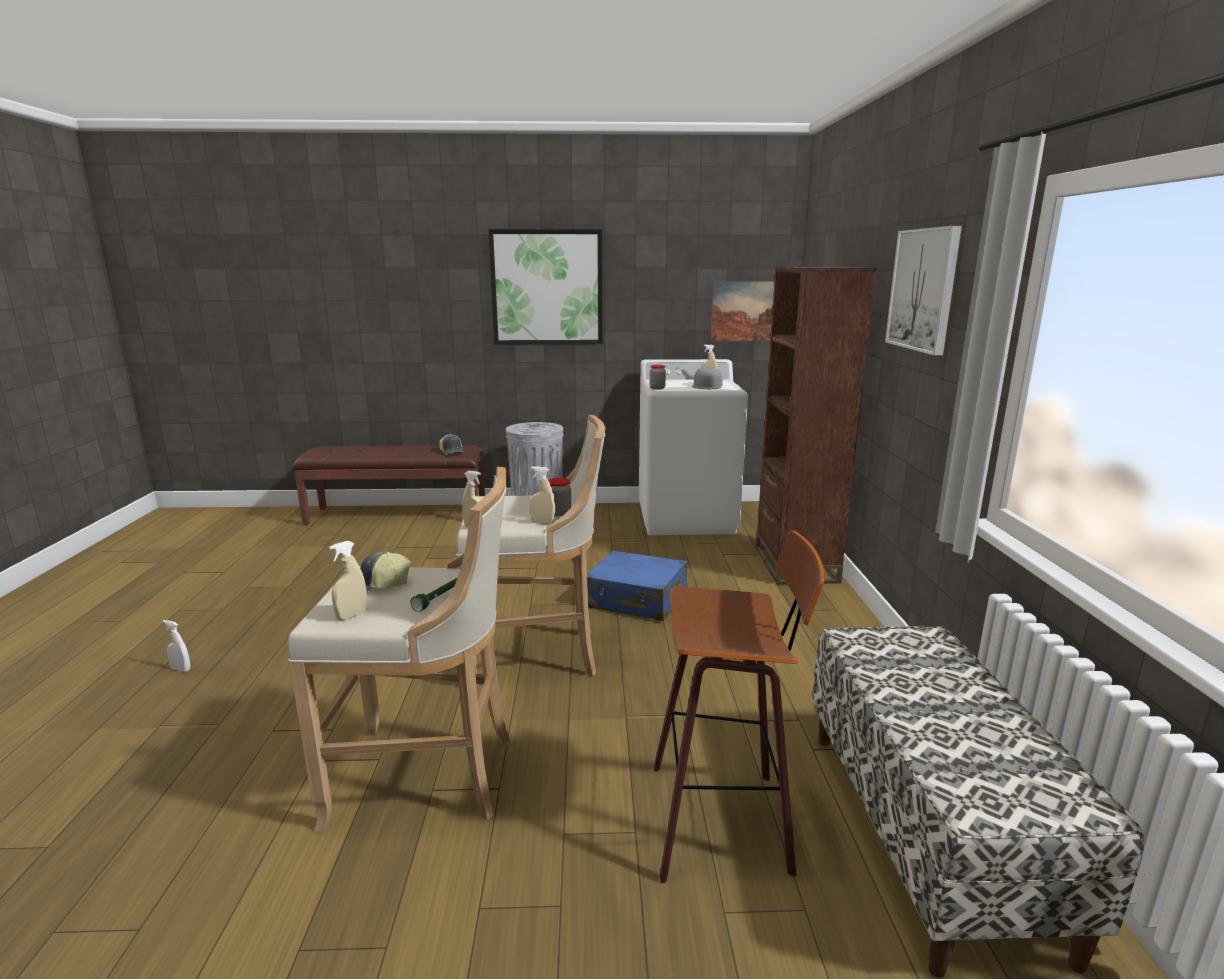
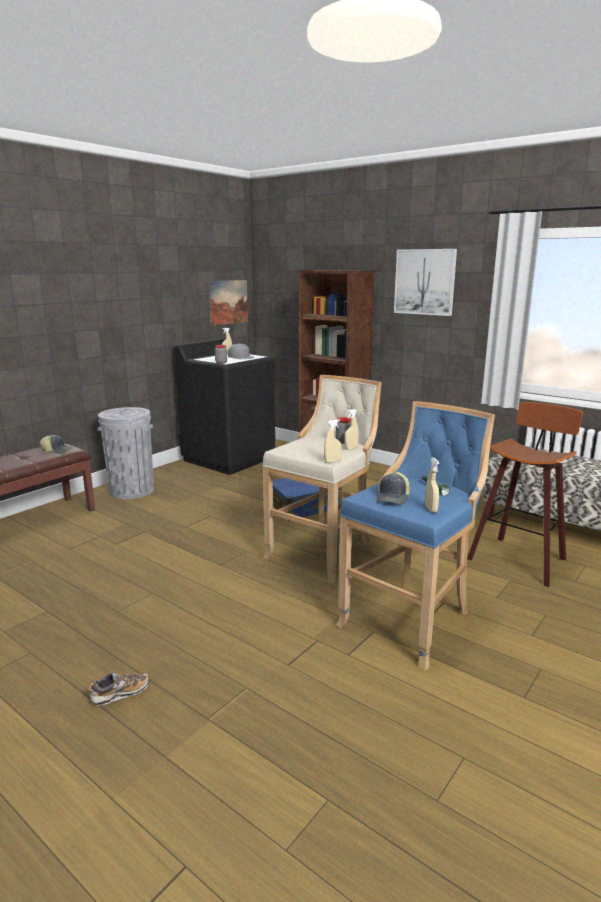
camera: 50 degrees left, 0 degrees up
(181, 669) = (120, 694): white spray bottle -> shoe
(429, 777) = (411, 620): beige stool -> blue stool
(547, 288) = (100, 290): picture -> none
(687, 518) = (229, 459): white washing machine -> black washing machine

